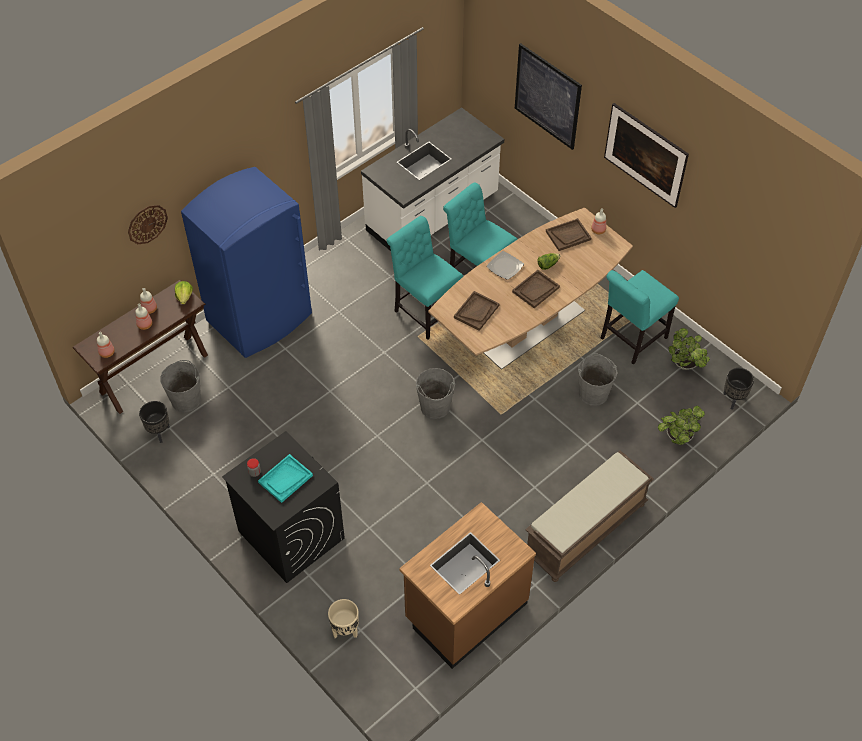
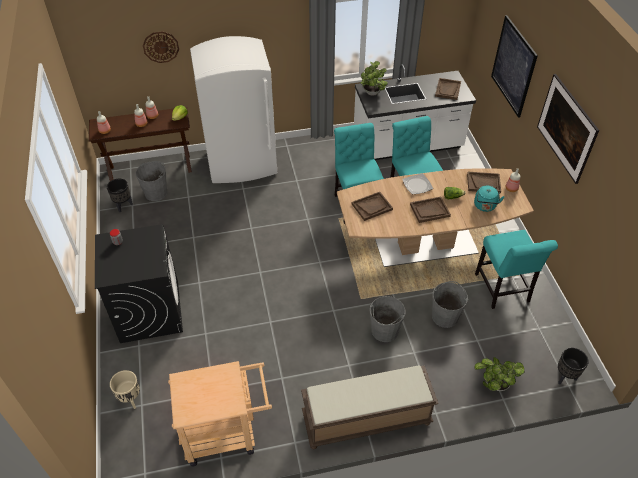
camera: 30 degrees right, 5 degrees down
(260, 318) = (242, 163): blue fridge -> white fridge
(285, 479) = (133, 256): turquoise tray -> none
(435, 407) = (316, 271): grey bucket -> grey bucket (384, 331)
(465, 611) = (226, 433): brown counter -> beige cart
(467, 137) = (448, 90): none -> brown tray
(585, 261) = (485, 206): none -> turquoise kettle
(631, 340) = (503, 290): turquoise chair -> turquoise chair turned 90 degrees counterclockwise
(685, 366) = (538, 330): potted plant -> potted plant (372, 93)

